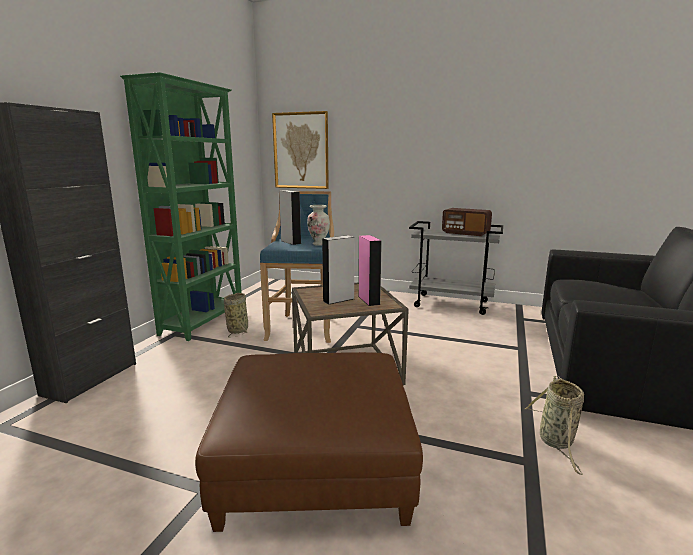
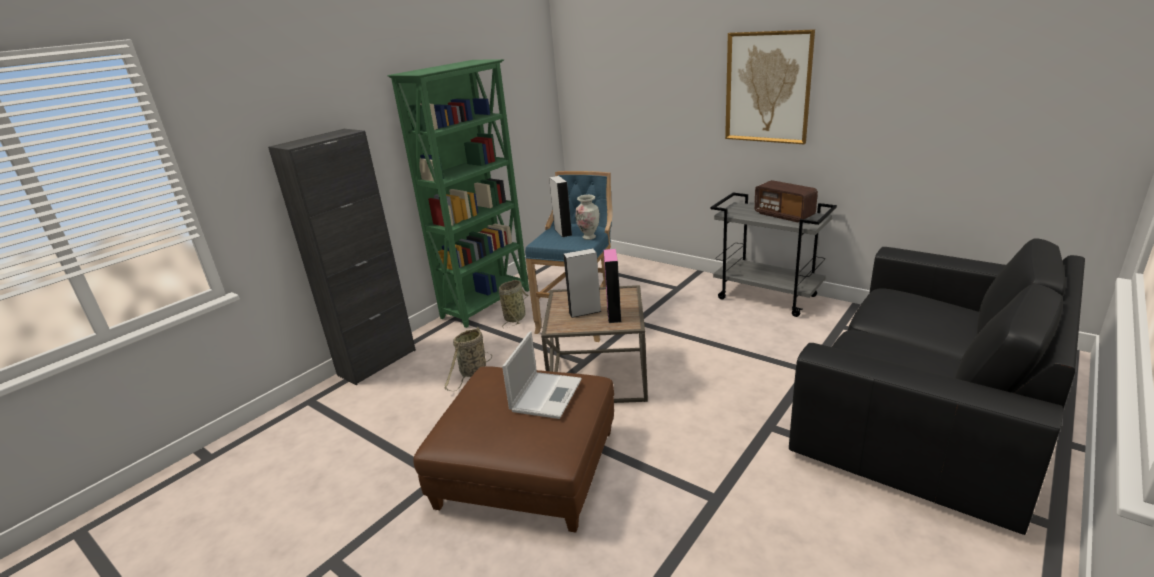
camera: 20 degrees right, 10 degrees up
(301, 151) = (601, 101): picture -> picture (767, 87)
(339, 369) = (546, 394): none -> laptop
(556, 442) = (758, 484): basket -> basket (472, 373)

